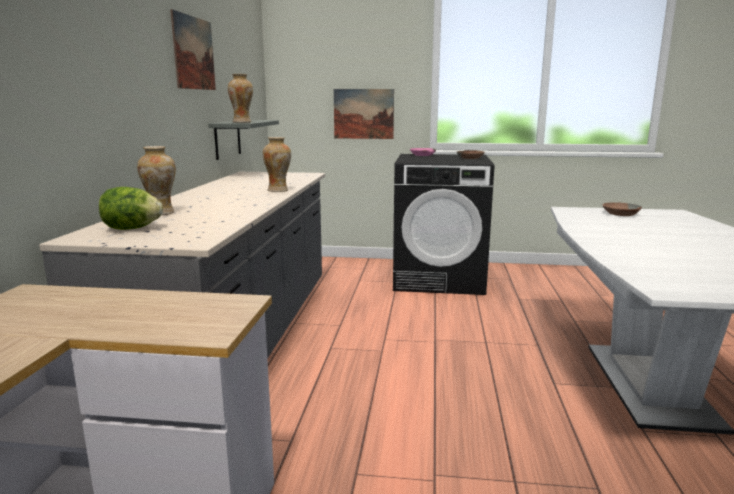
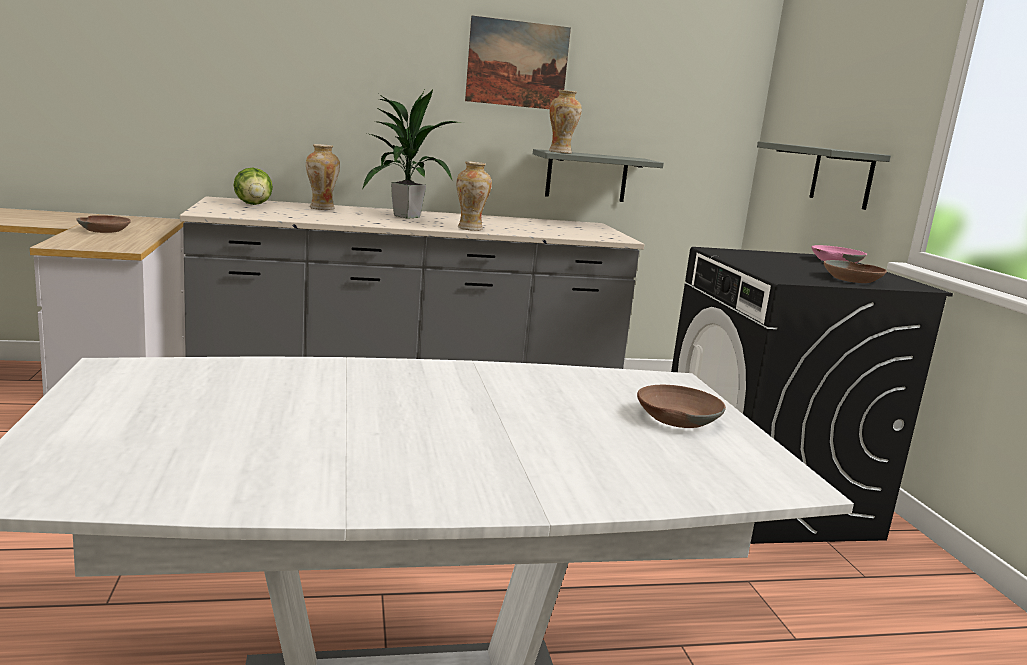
camera: 70 degrees right, 0 degrees up
(100, 316) = (105, 230): none -> brown bowl
(214, 198) = (406, 216): none -> potted plant
(363, 114) = (842, 177): picture -> grey shelf

